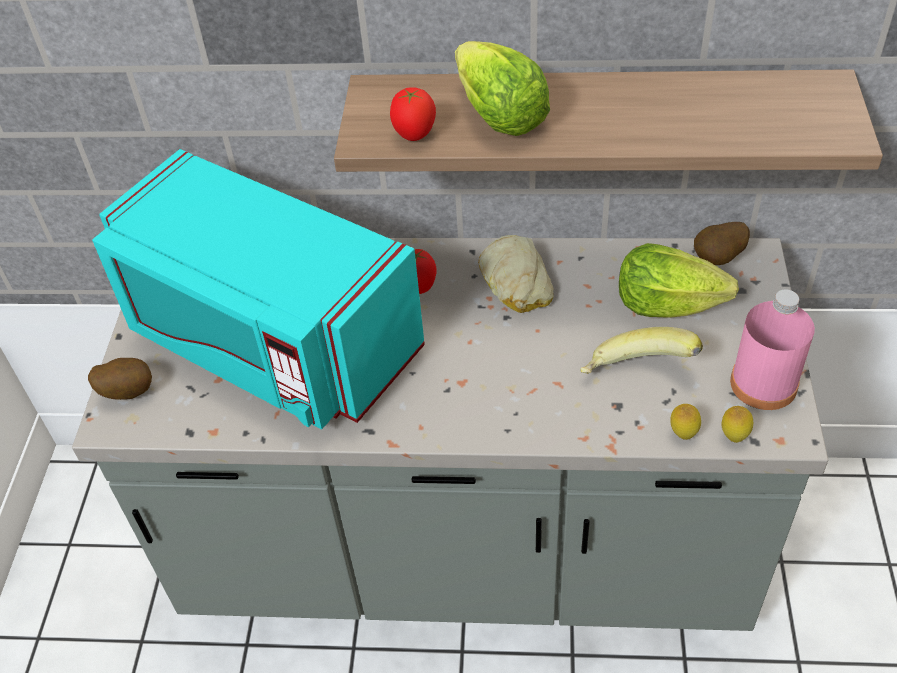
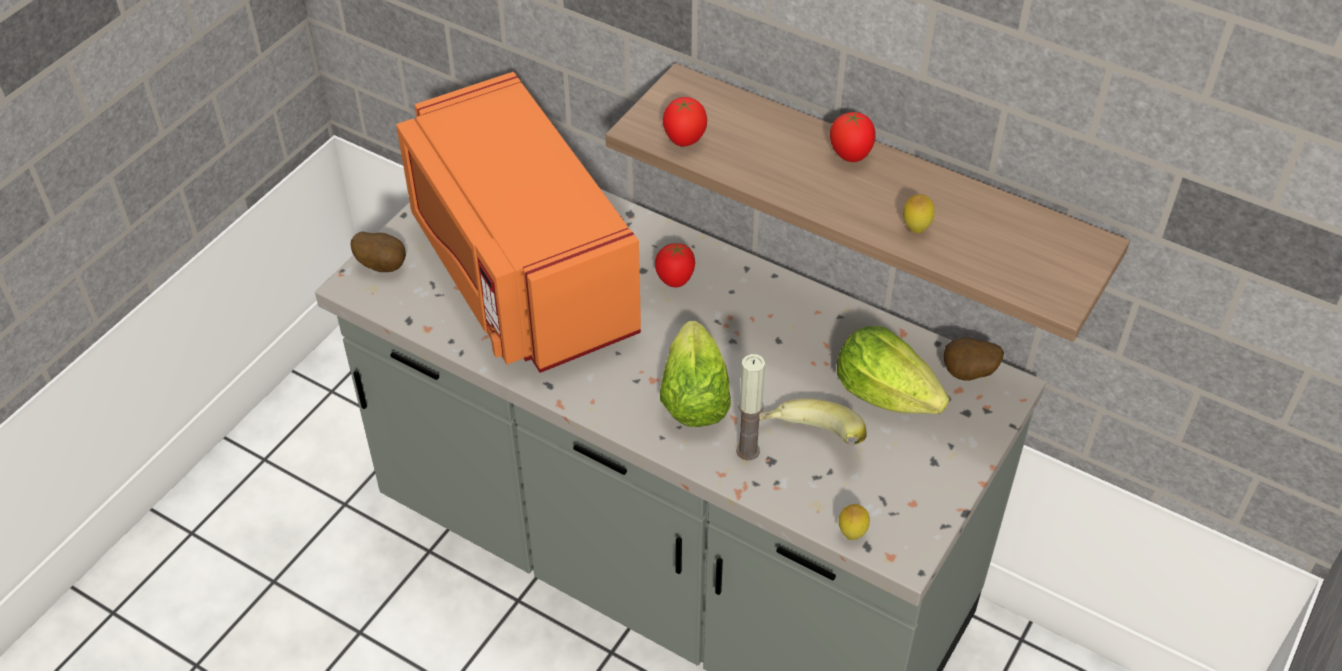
camera: 25 degrees right, 0 degrees up
(271, 341) = (520, 273): turquoise microwave -> orange microwave
(499, 117) = (768, 153): lettuce -> lettuce (693, 398)
(515, 282) = (764, 313): bread -> none
(573, 92) = (850, 156): none -> tomato
(591, 406) = (748, 450): none -> candle
(683, 434) = (809, 510): lemon -> lemon (916, 228)
(763, 384) = (916, 503): pink bottle -> none

